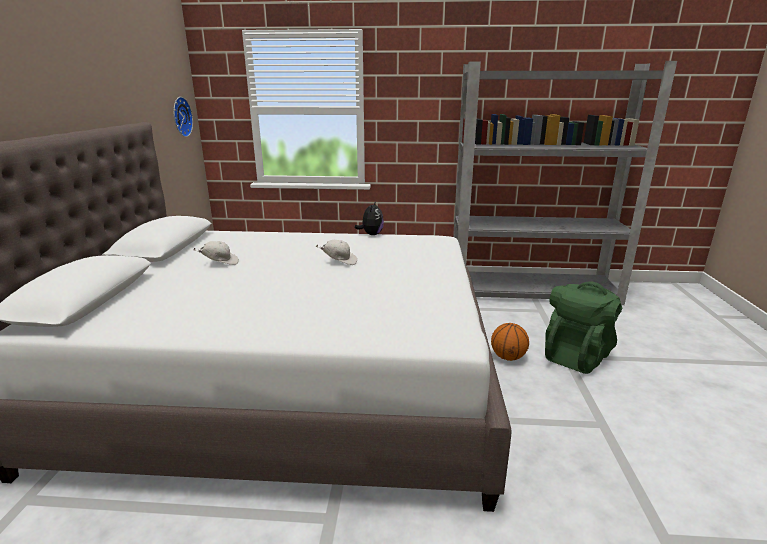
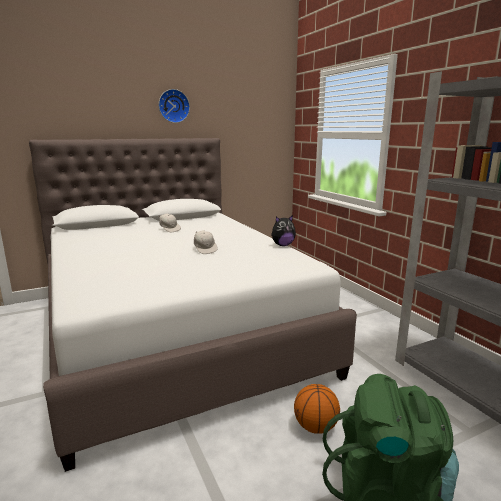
camera: 60 degrees right, 5 degrees down
(180, 117) = (268, 138): wall clock -> wall clock (173, 106)

